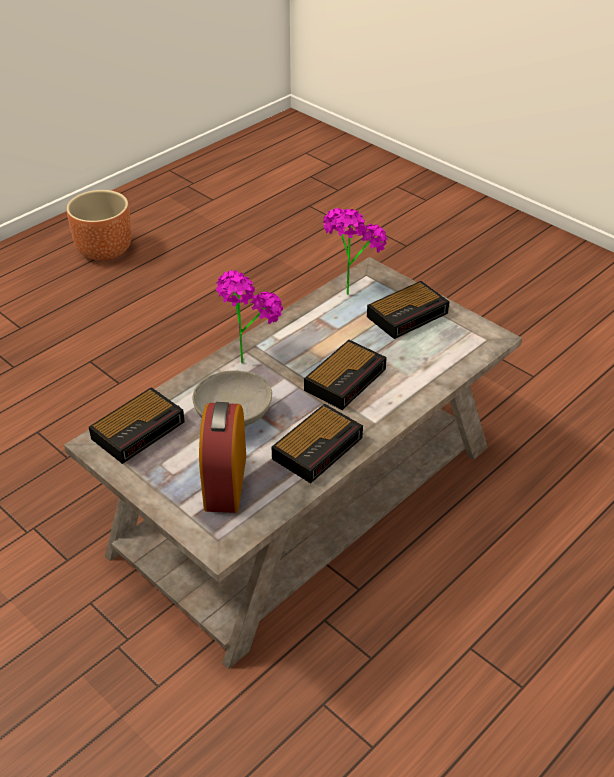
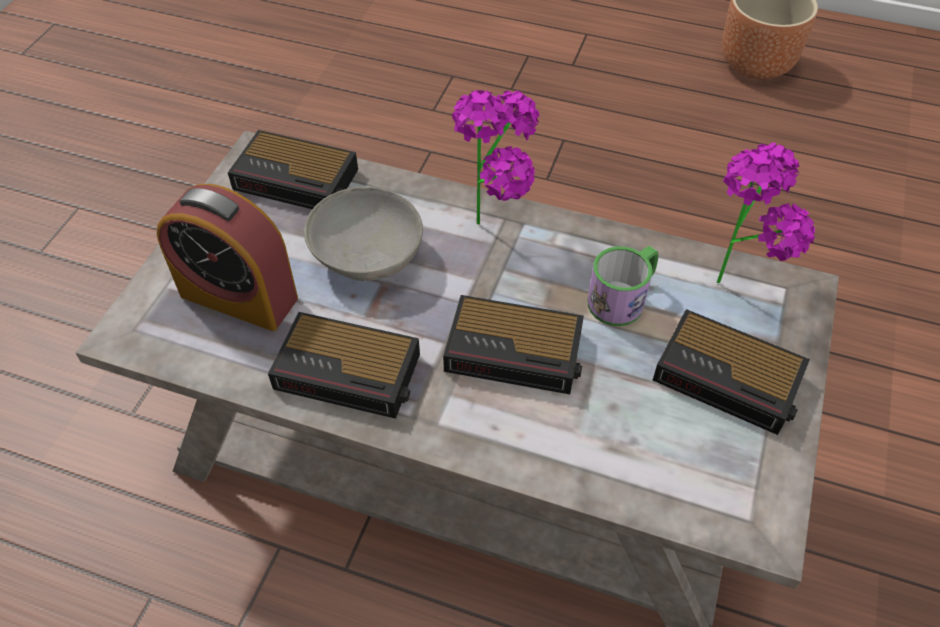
camera: 65 degrees right, 10 degrees up
(225, 482) = (239, 296): alarm clock -> alarm clock turned 135 degrees counterclockwise
(335, 329) = (623, 298): none -> mug

